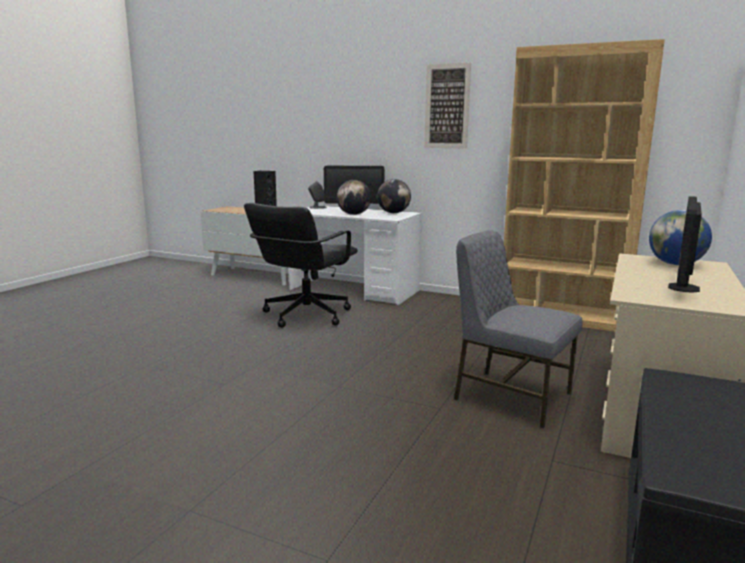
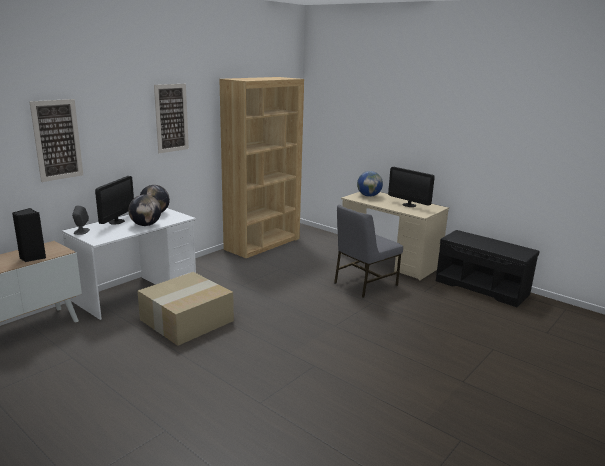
camera: 75 degrees left, 5 degrees up
(305, 315) = (186, 321): black office chair -> cardboard box
(322, 118) = (57, 140): none -> picture

